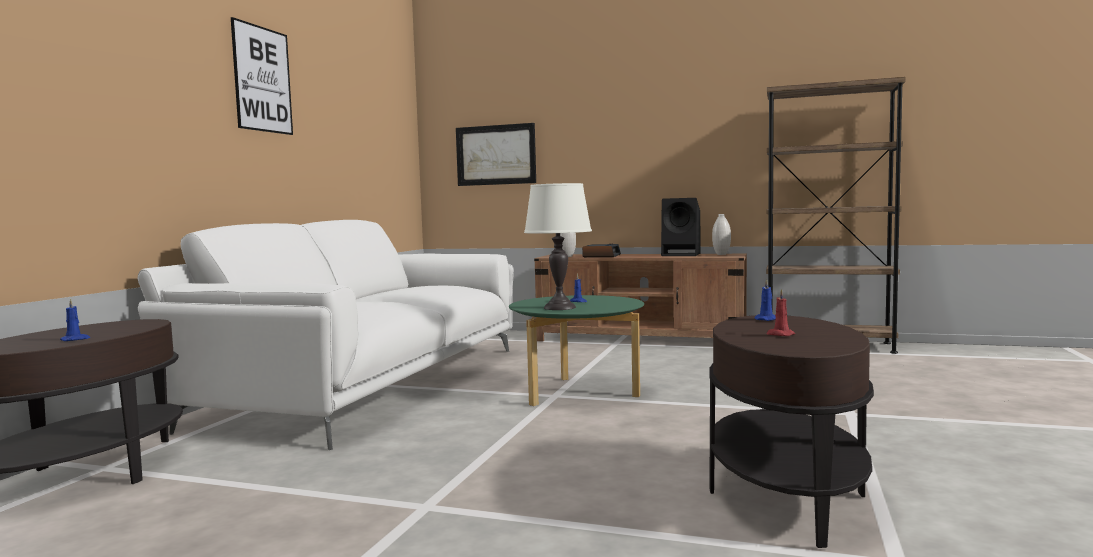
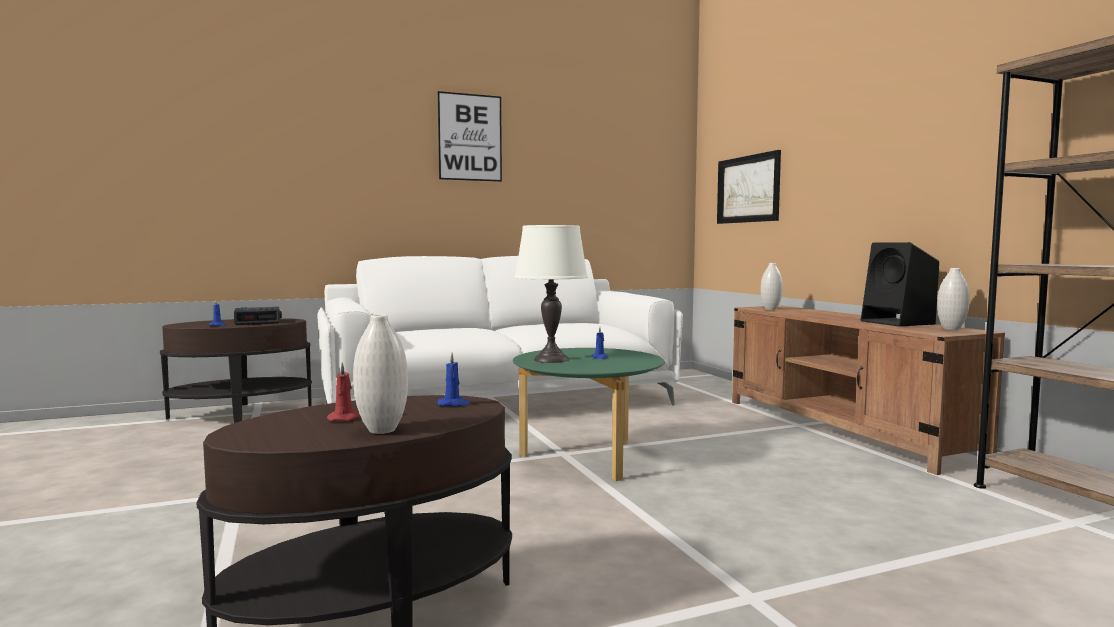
camera: 50 degrees right, 0 degrees up
(601, 256) = (804, 313): alarm clock -> alarm clock (258, 322)
(829, 332) = (382, 430): none -> white vase

